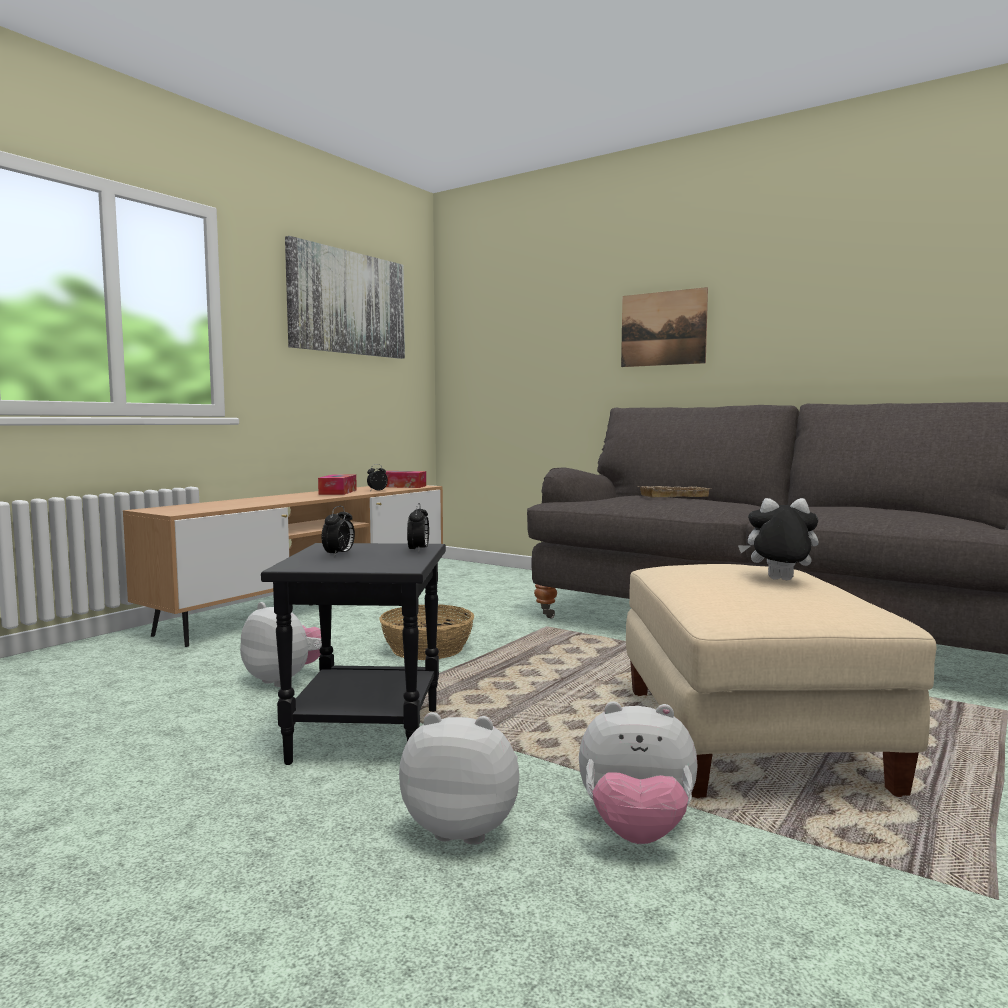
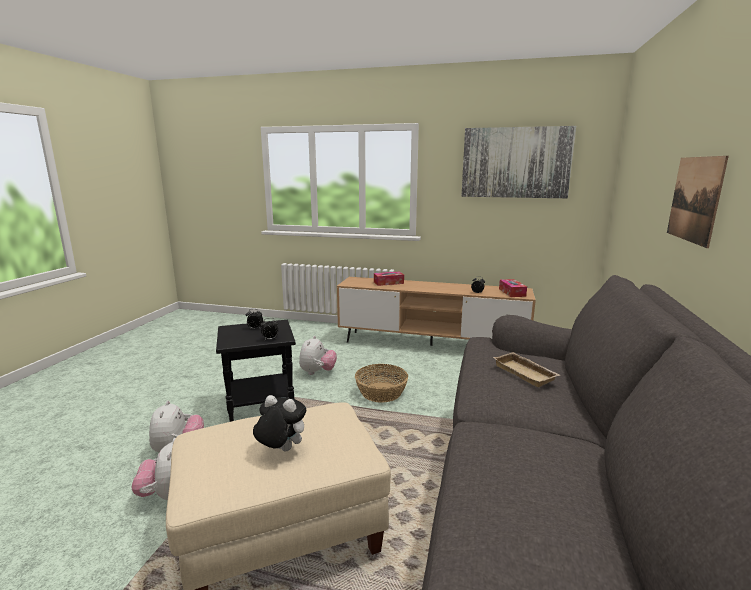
camera: 70 degrees right, 10 degrees up
(338, 492) = (458, 288): tissue box -> tissue box (388, 283)
(779, 580) = (281, 450): plush toy -> plush toy turned 60 degrees counterclockwise

